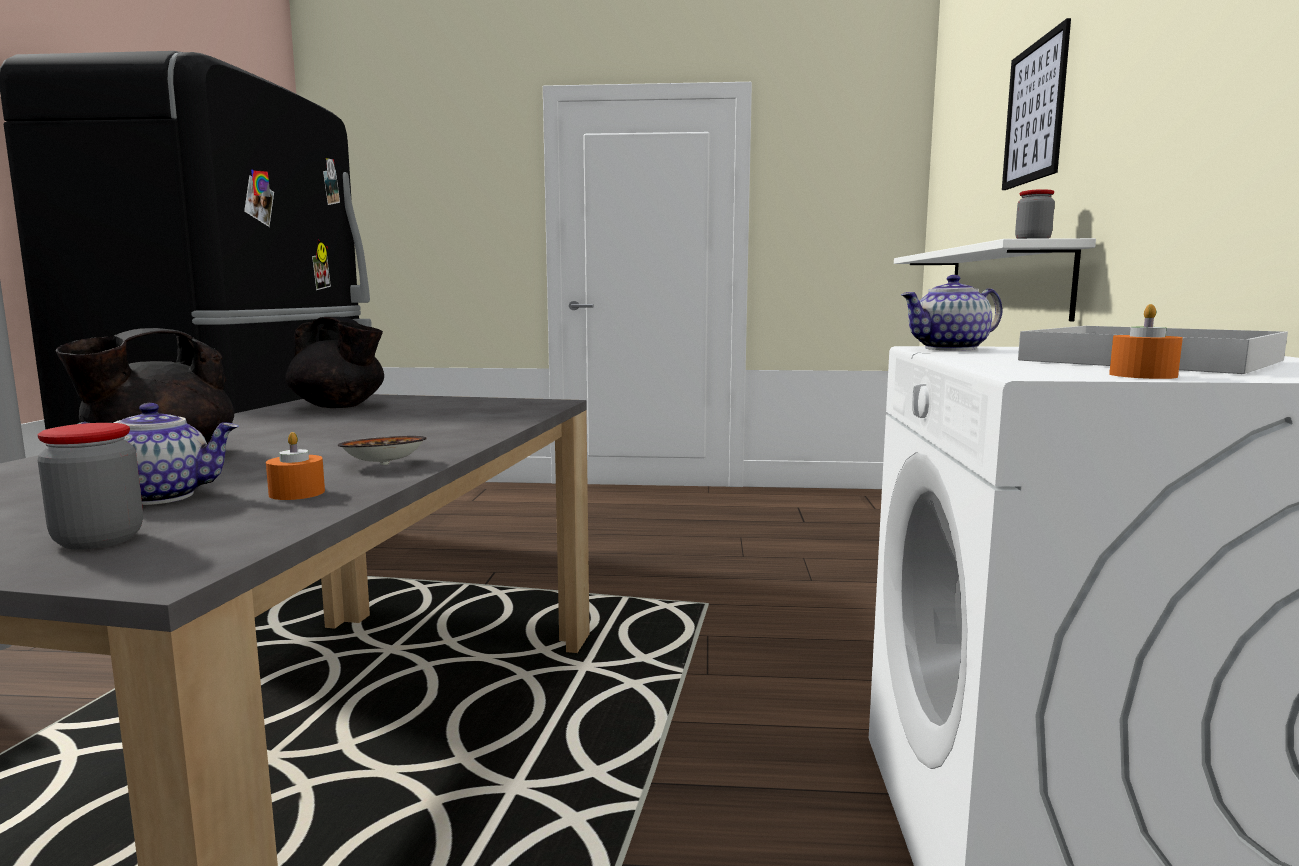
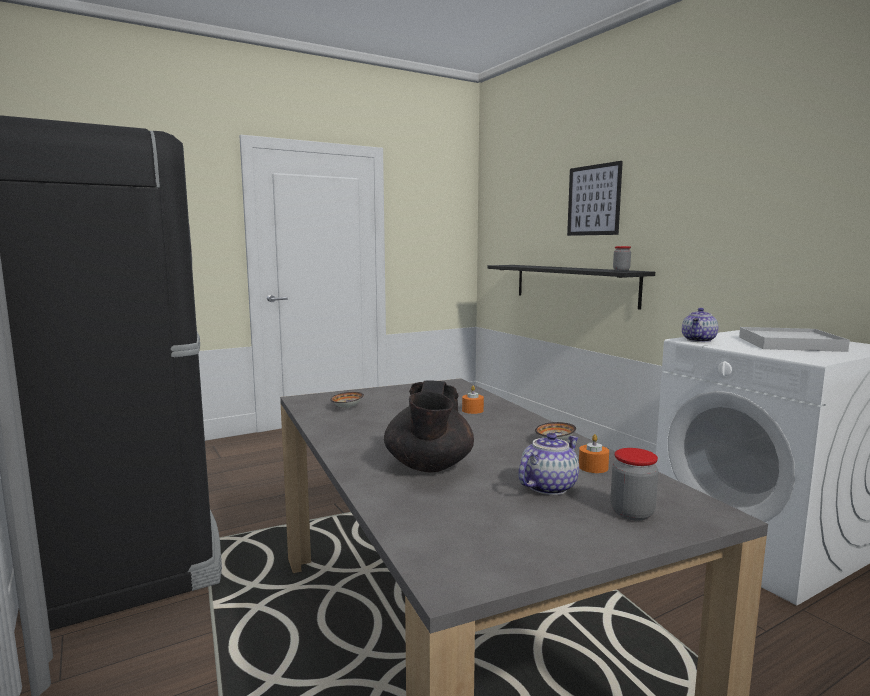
camera: 35 degrees left, 0 degrees up
(339, 406) = (347, 408): black teapot -> bowl
(1004, 283) = (573, 284): white shelf -> black shelf
(1142, 375) = (836, 356): orange candle -> orange candle (472, 410)

